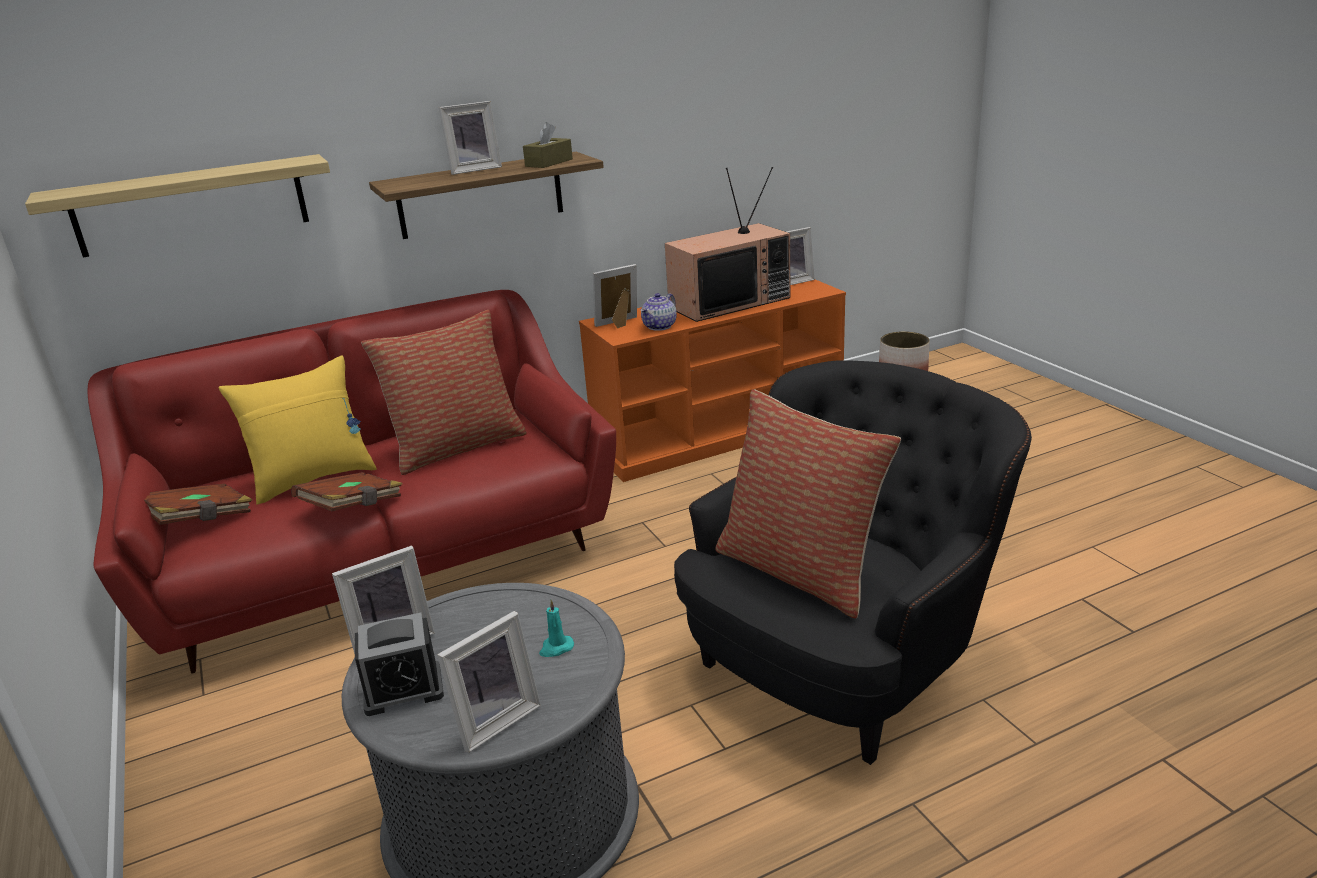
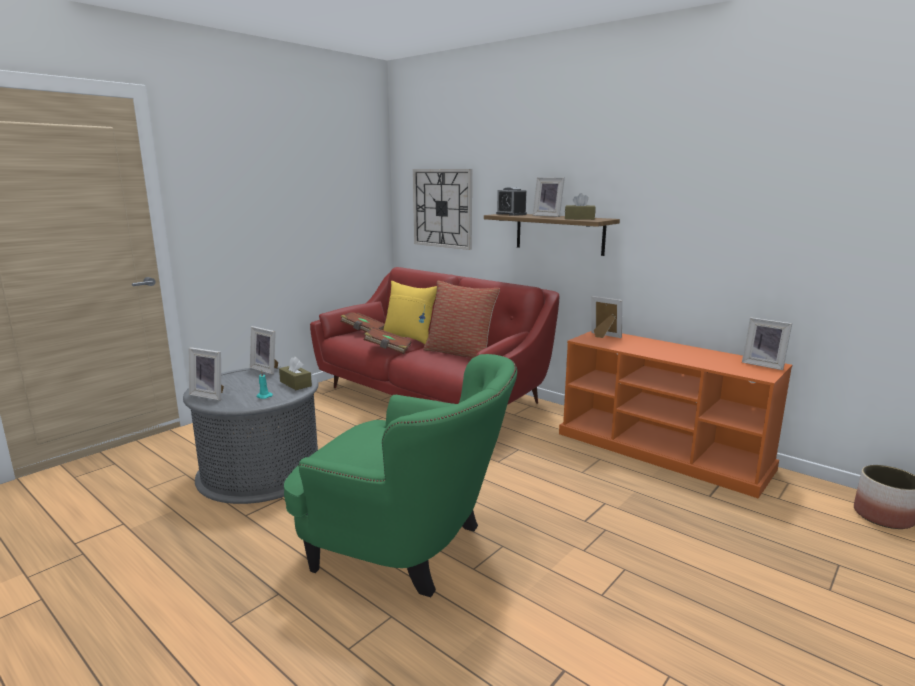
camera: 65 degrees right, 10 degrees down
(191, 205) = (442, 208): shelf -> wall clock
(403, 690) = (232, 378): alarm clock -> alarm clock (511, 214)
(520, 606) = (295, 384): none -> brown tissue box
(660, 326) = (613, 345): teapot -> none
(729, 302) = (686, 354): television -> none
(800, 570) = (366, 447): pillow -> none
(842, 662) = (408, 546): black armchair -> green armchair

